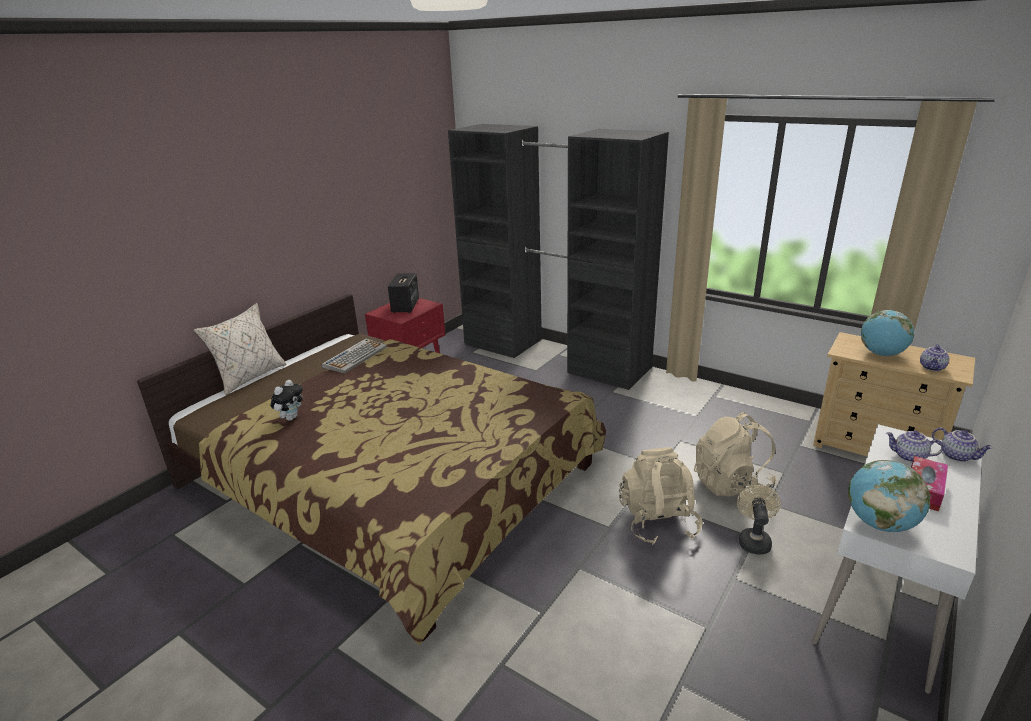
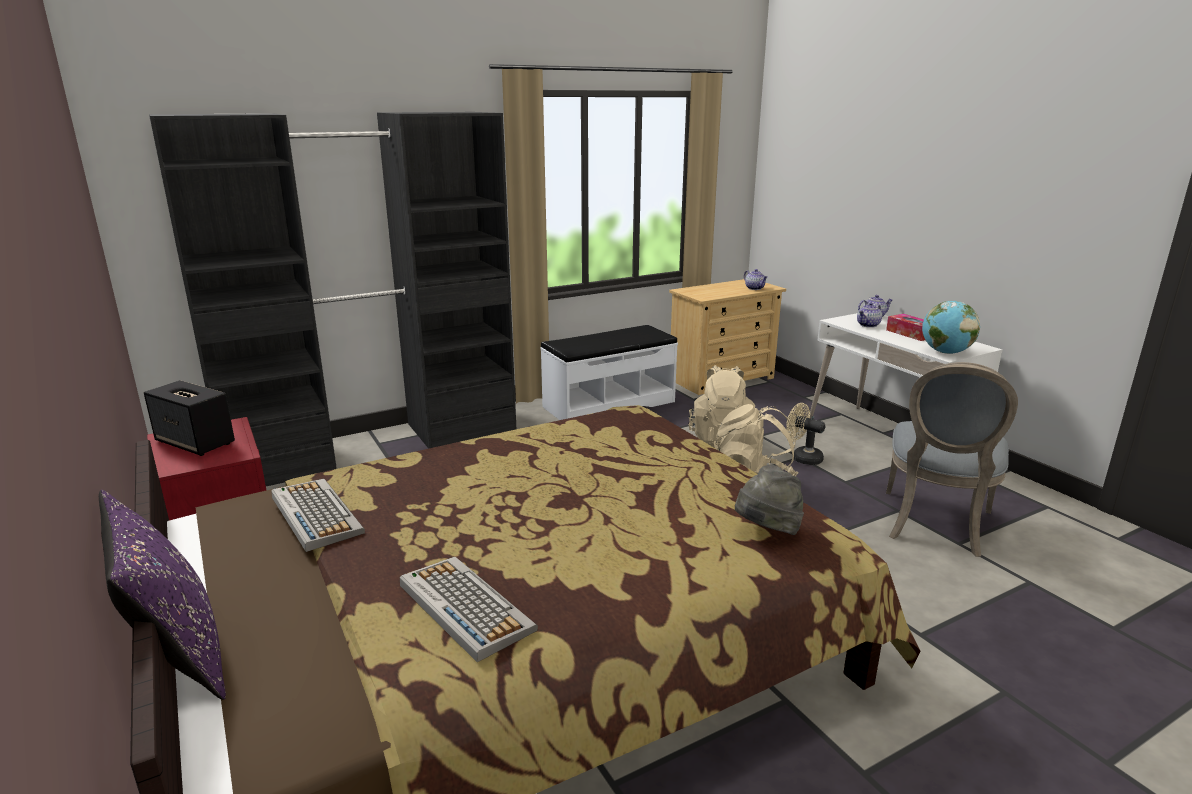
camera: 65 degrees left, 5 degrees down
(249, 377) = (178, 658): beige pillow -> purple pillow
(291, 417) = (464, 607): plush toy -> keyboard
(409, 489) = (767, 531): none -> grey hat
(703, 660) = (935, 525): none -> grey chair
(725, 409) = (608, 404): none -> white bench
(881, 354) = (720, 291): globe -> none

